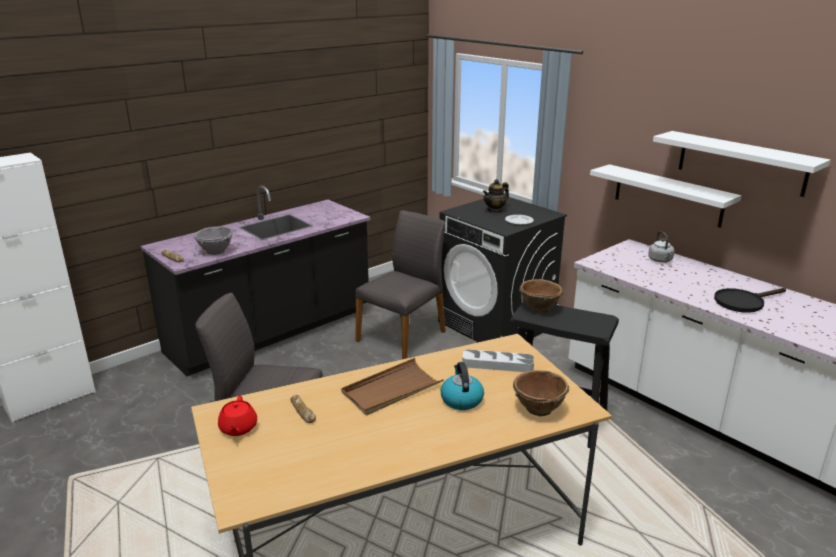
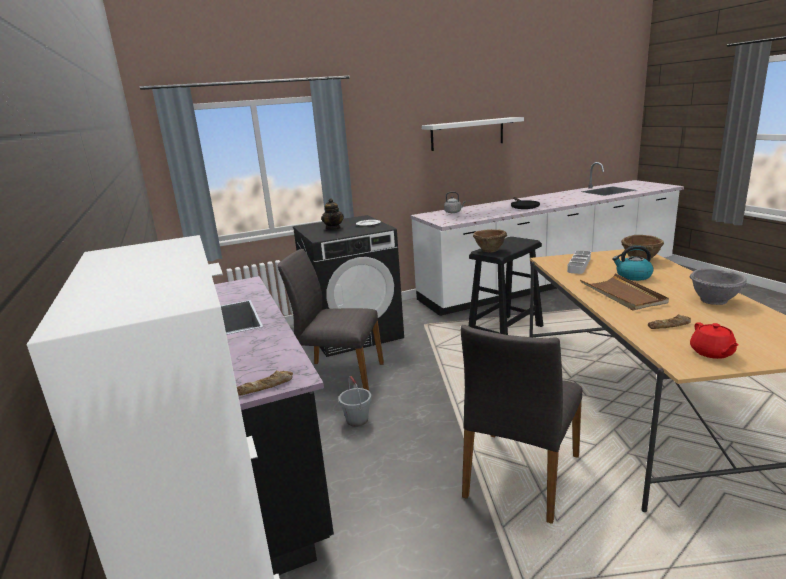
camera: 70 degrees left, 5 degrees down
(215, 252) = (275, 354): grey bowl -> grey bowl (714, 301)
(238, 428) = (712, 353): red teapot -> red teapot turned 75 degrees clockwise
(337, 359) = (357, 420): none -> grey bucket
(403, 336) = (339, 377): grey chair -> grey chair turned 45 degrees counterclockwise
(668, 195) = (427, 172): white shelf -> none

